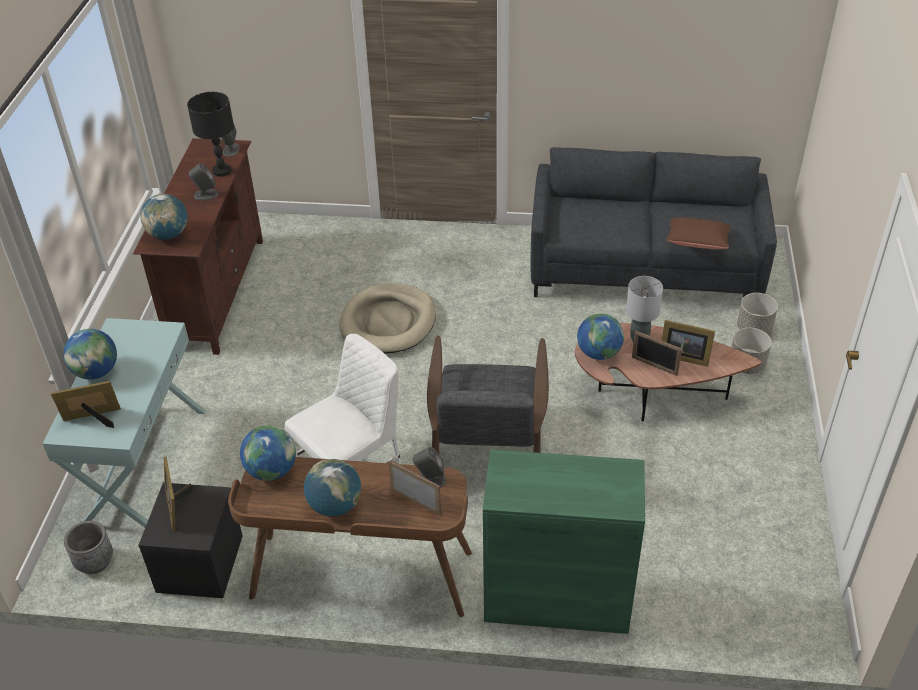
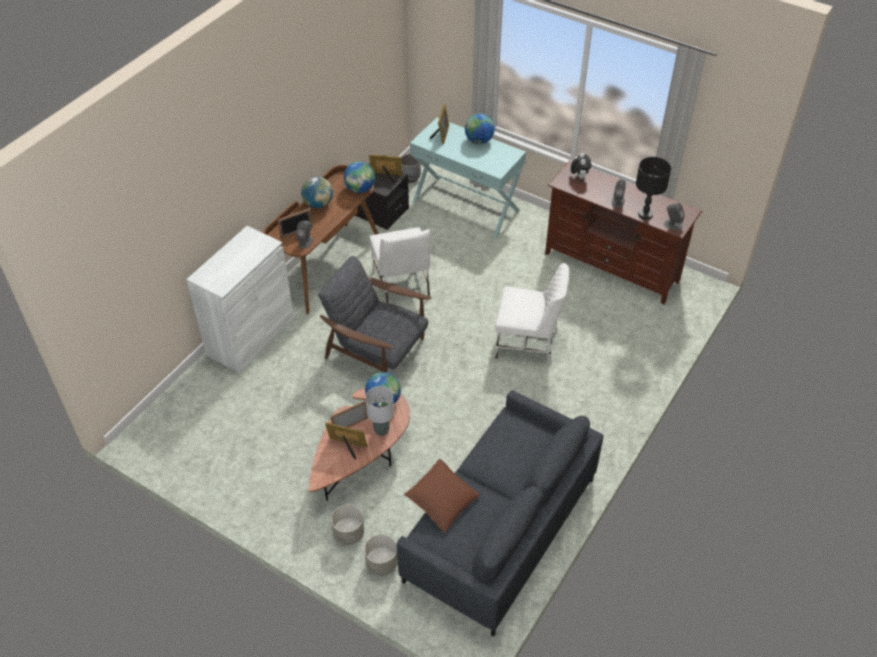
camera: 115 degrees right, 5 degrees up
(168, 235) = (579, 176): globe -> plush toy
(388, 322) = (527, 343): beige dog bed -> white chair
(557, 597) = (251, 336): green cabinet -> white cabinet
(683, 356) = (348, 446): picture frame -> picture frame turned 60 degrees clockwise

